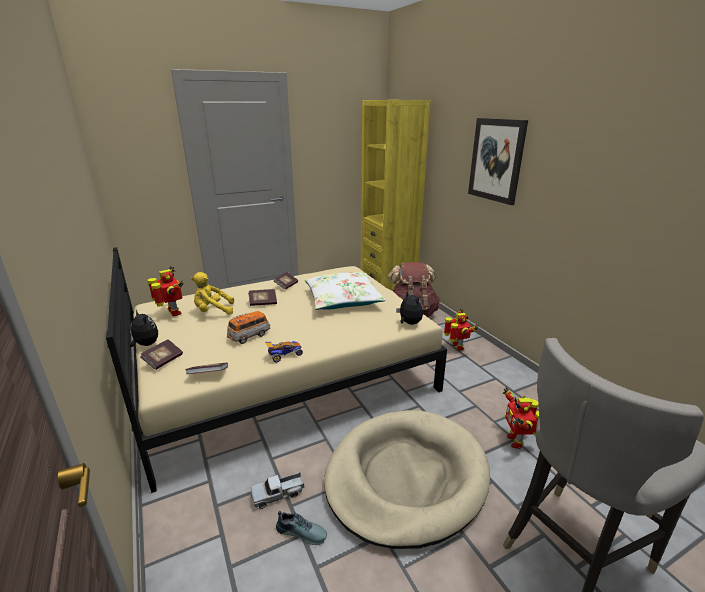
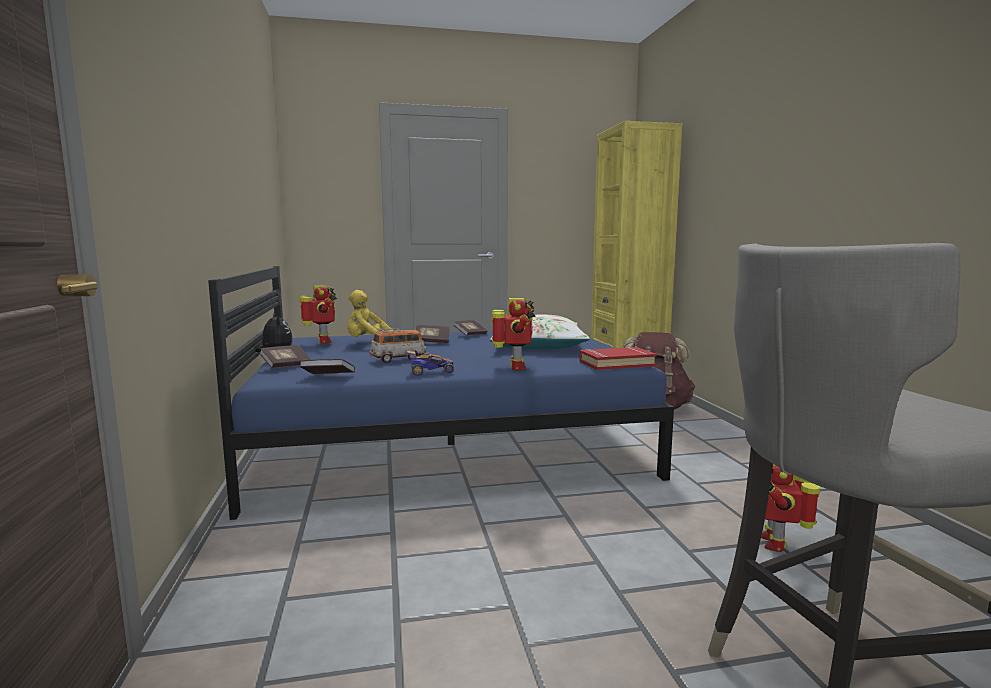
camera: 15 degrees right, 15 degrees down
(278, 494) = (383, 543): toy truck -> none
(284, 375) = (447, 443): beige bed -> blue bed
(302, 531) = (396, 583): shoe -> none
(405, 477) = (574, 555): beige dog bed -> none
(409, 323) = (616, 364): plush toy -> red book
(457, 347) = (710, 442): toy robot -> toy robot (515, 367)
(496, 160) = (763, 171): picture -> none

